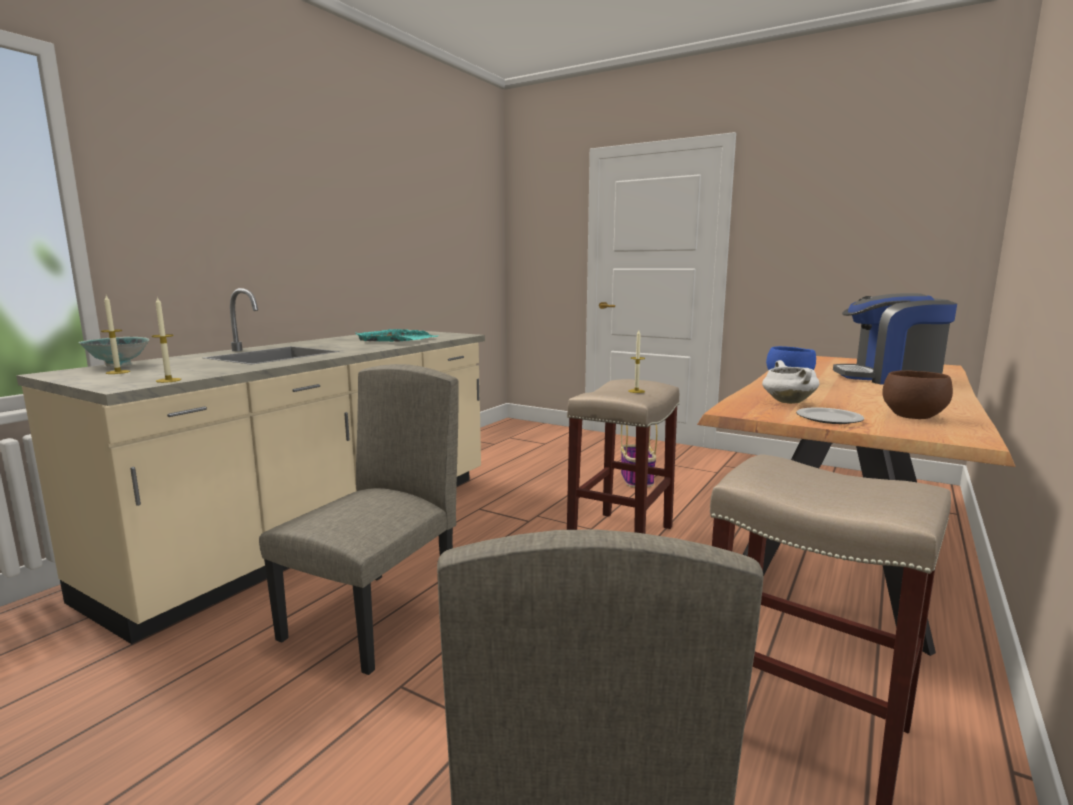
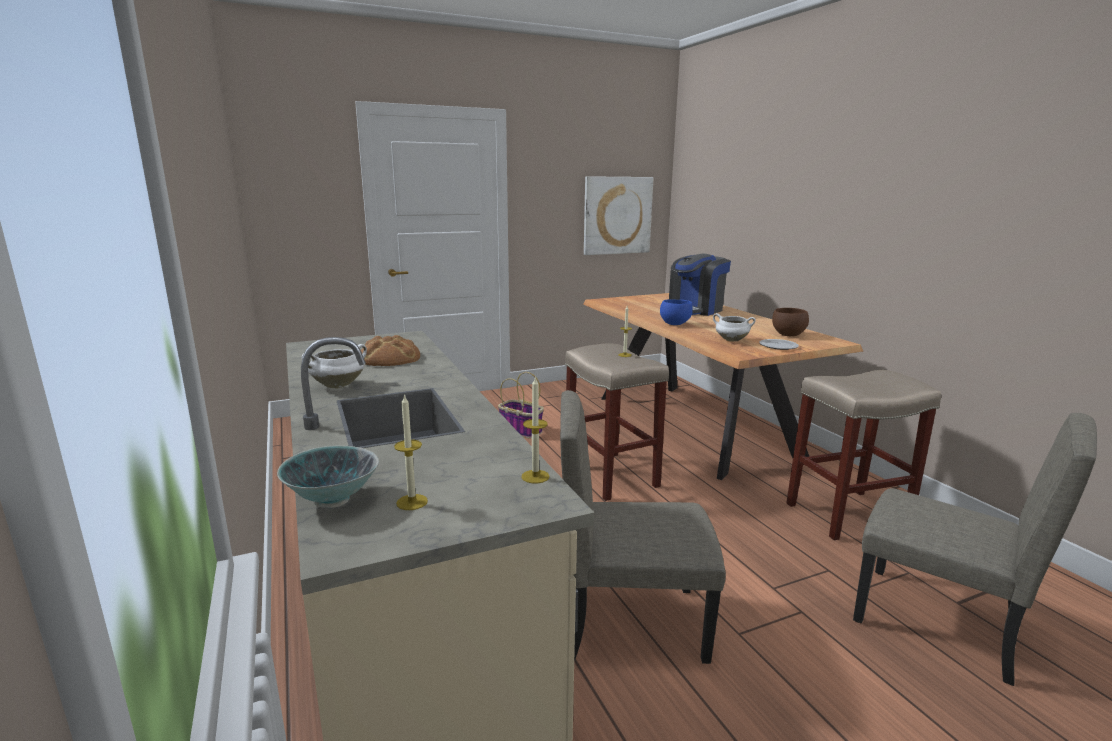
camera: 55 degrees left, 5 degrees up
(321, 343) = (338, 385): none -> white cooking pot
(374, 619) = (632, 621): beige chair -> beige chair turned 60 degrees counterclockwise
(398, 339) = (389, 358): turquoise tray -> bread
(891, 252) = (617, 215): none -> picture

